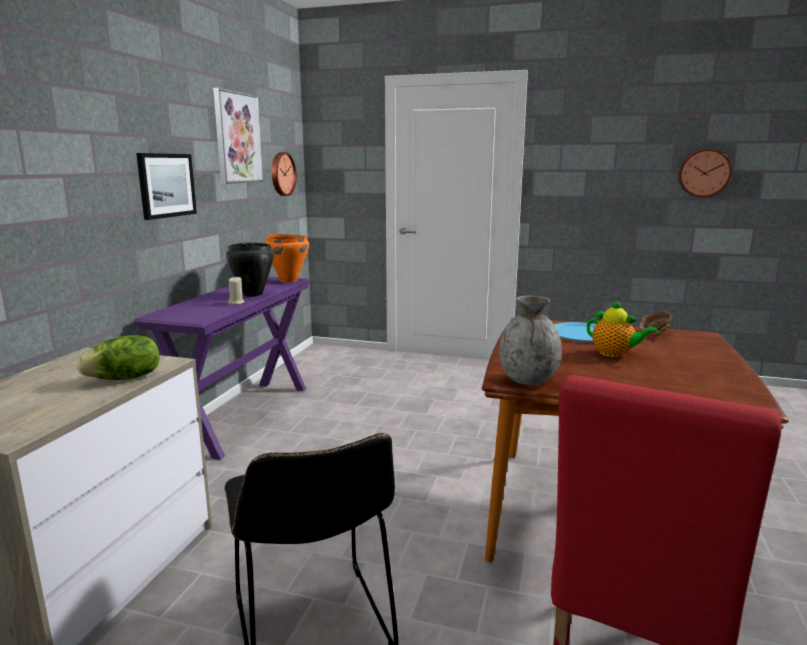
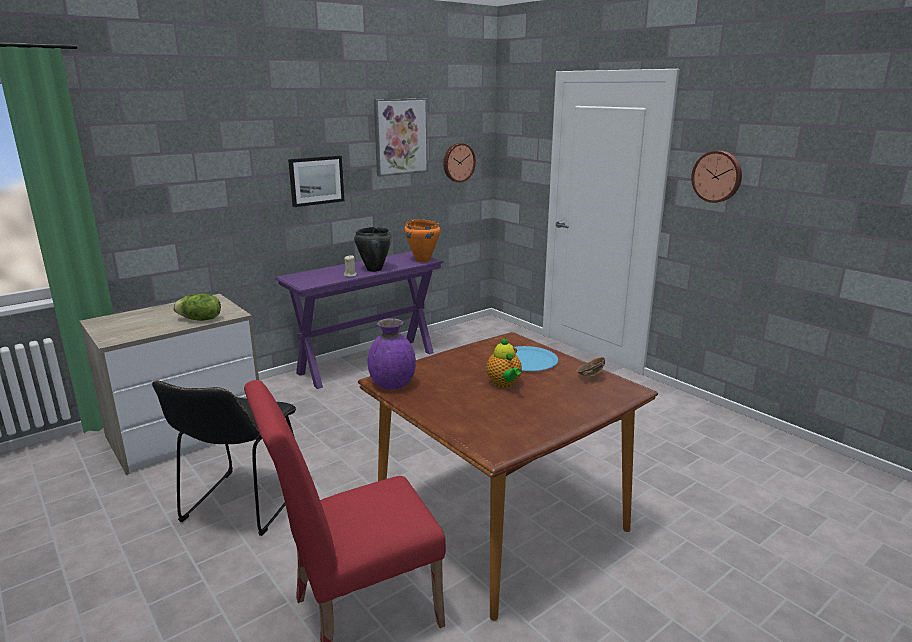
camera: 35 degrees right, 5 degrees up
(528, 380) = (392, 384): grey vase -> purple vase
(704, 173) = (860, 203): wall clock -> wall clock (717, 176)

